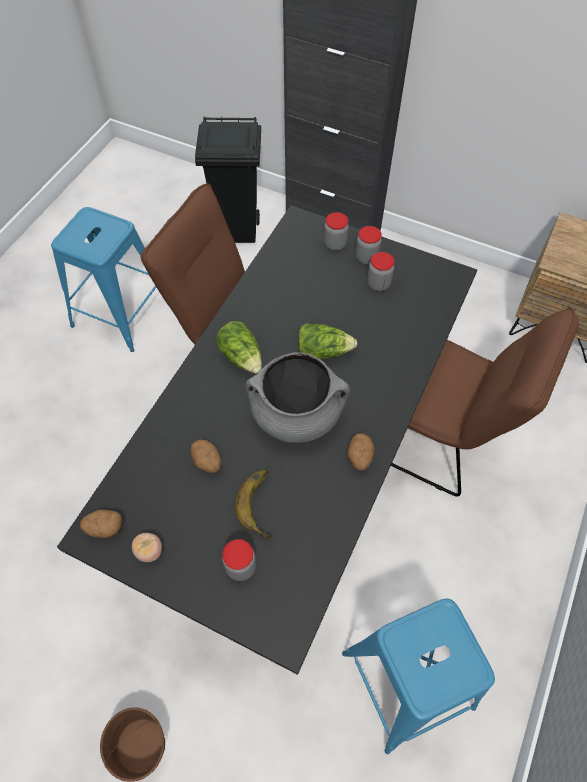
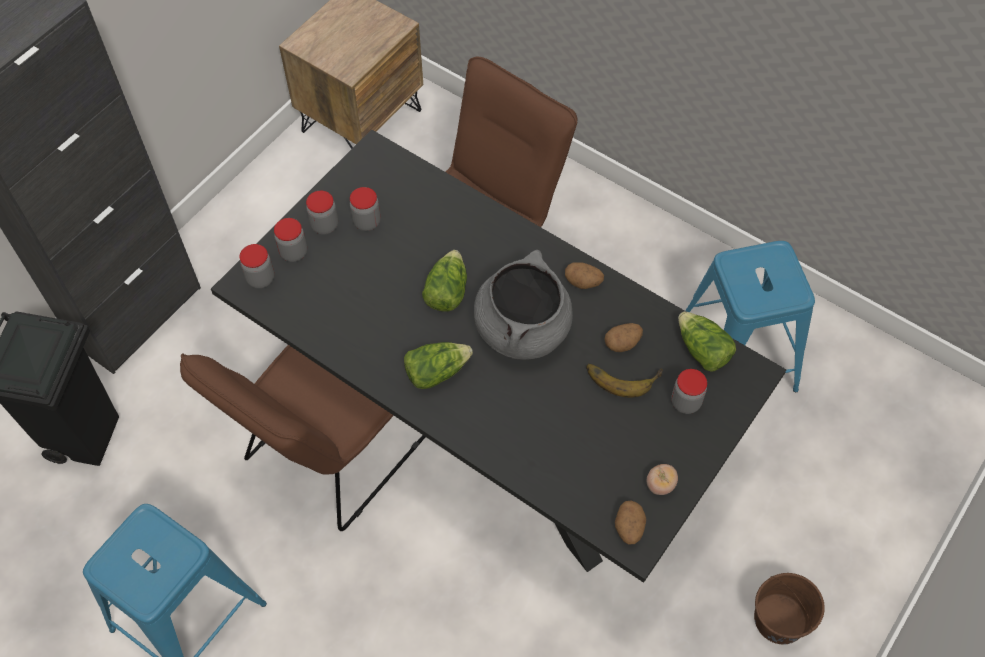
camera: 80 degrees left, 0 degrees up
(207, 462) = (566, 420): potato -> potato (622, 343)
(304, 578) = (702, 350): none -> lettuce
(306, 230) = (260, 278): none -> jar

